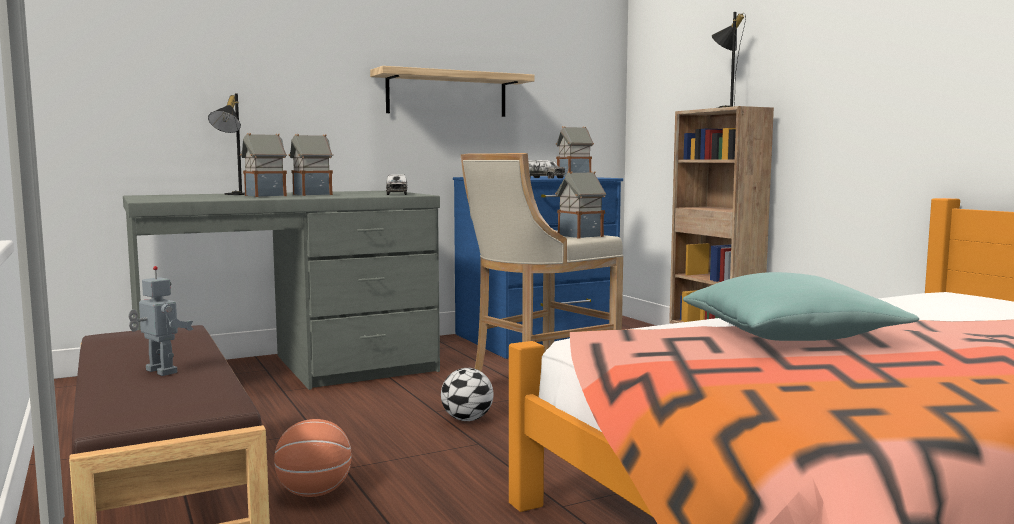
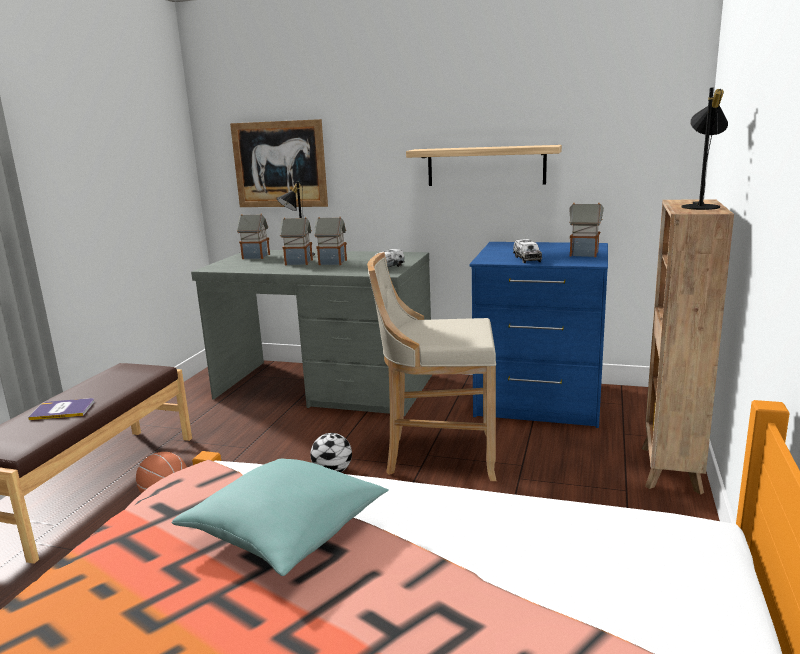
camera: 45 degrees right, 10 degrees up
(159, 372) = (63, 410): toy robot -> book
(180, 75) = (279, 164): none -> picture
(579, 236) = (458, 339): toy house -> toy house (255, 256)

